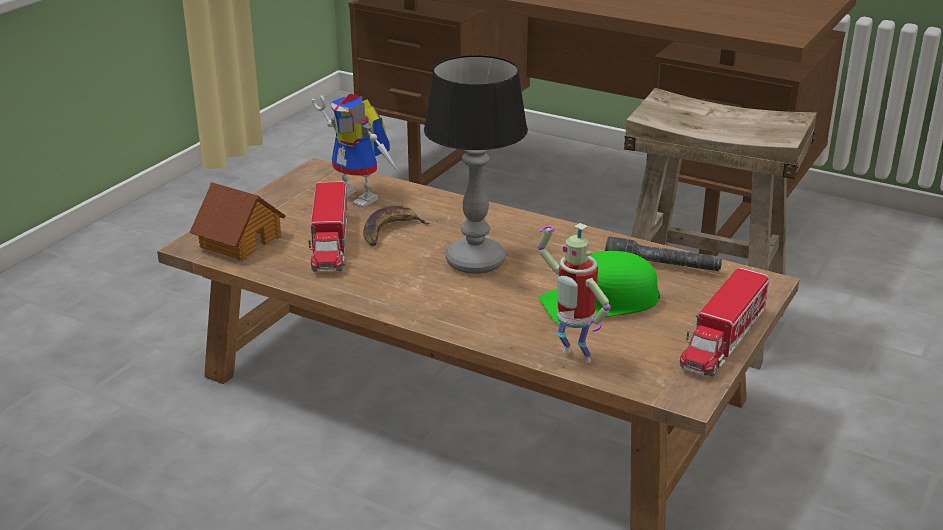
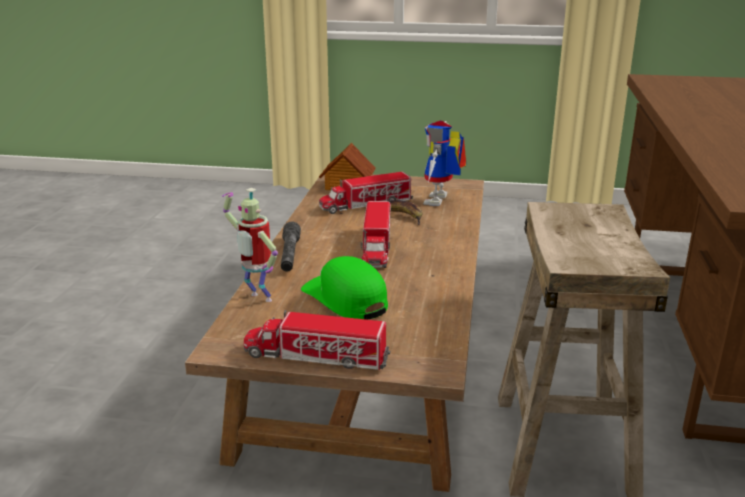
camera: 70 degrees right, 5 degrees down
(474, 261) = (376, 247): table lamp -> toy truck
(572, 357) = (257, 299): toy robot -> toy robot turned 75 degrees counterclockwise
(662, 265) = (429, 316): grey flashlight -> grey flashlight (289, 255)

